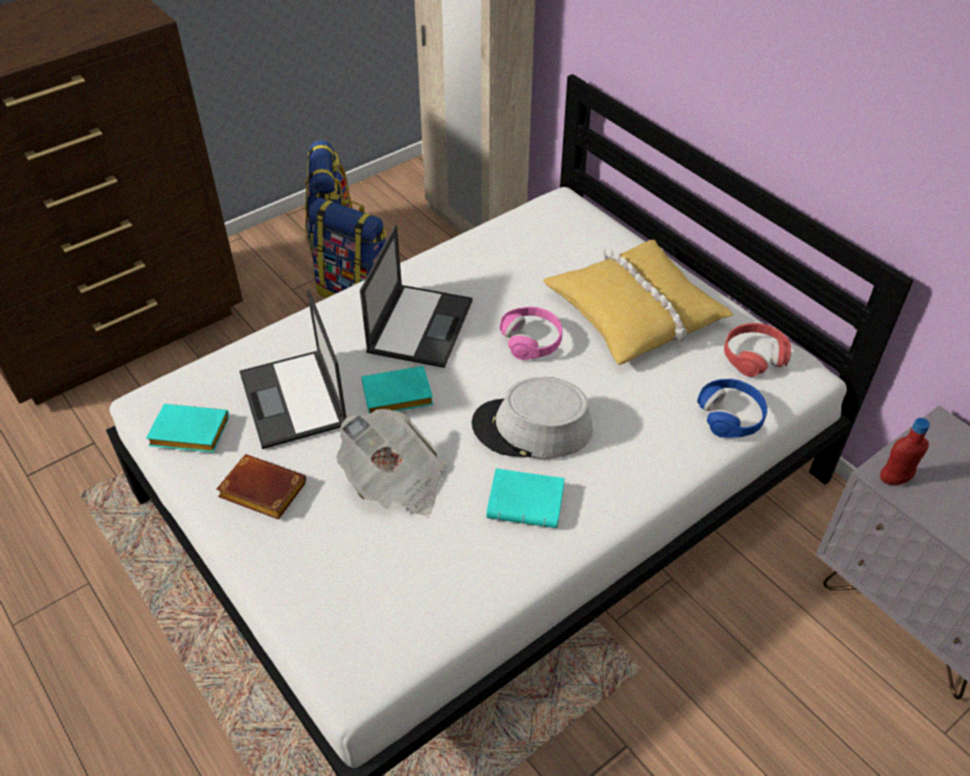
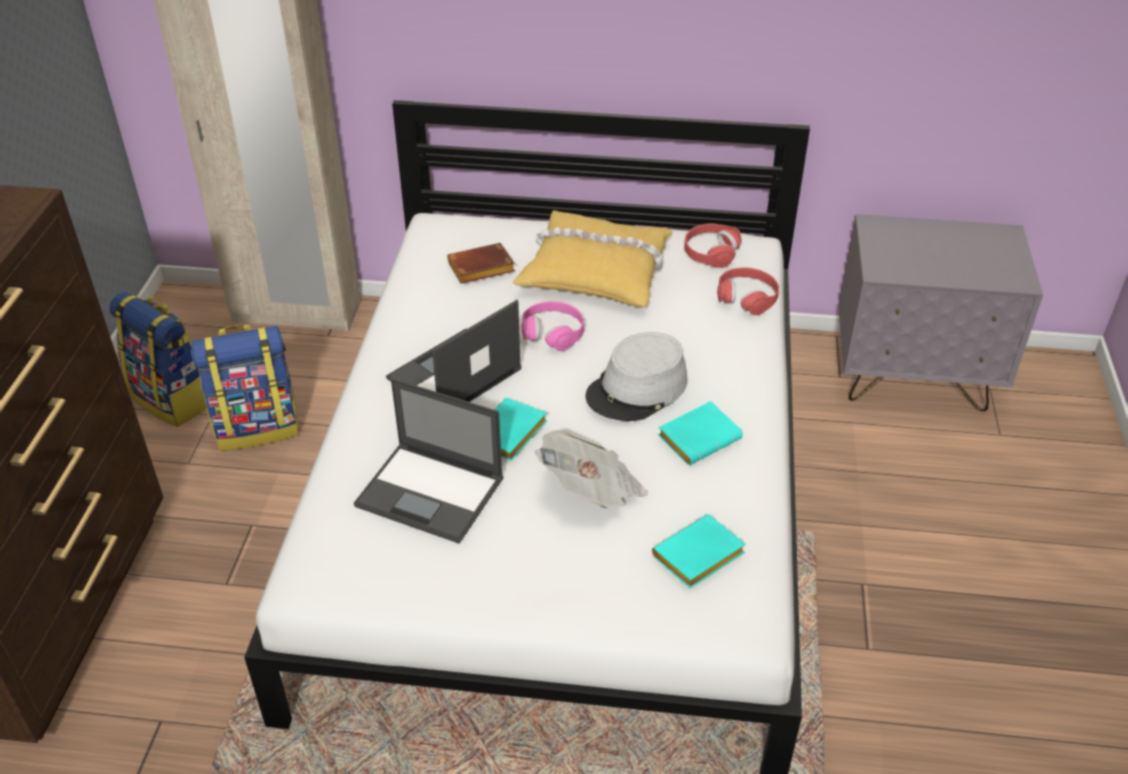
camera: 45 degrees left, 5 degrees down
(187, 434) = (376, 580): turquoise book -> turquoise book (698, 558)
(260, 492) = (502, 572): brown book -> brown book (480, 269)
(420, 325) = (453, 375): laptop -> laptop turned 105 degrees counterclockwise
(731, 415) = (747, 297): blue headphones -> red headphones
(894, 479) = (889, 270): red bottle -> none

